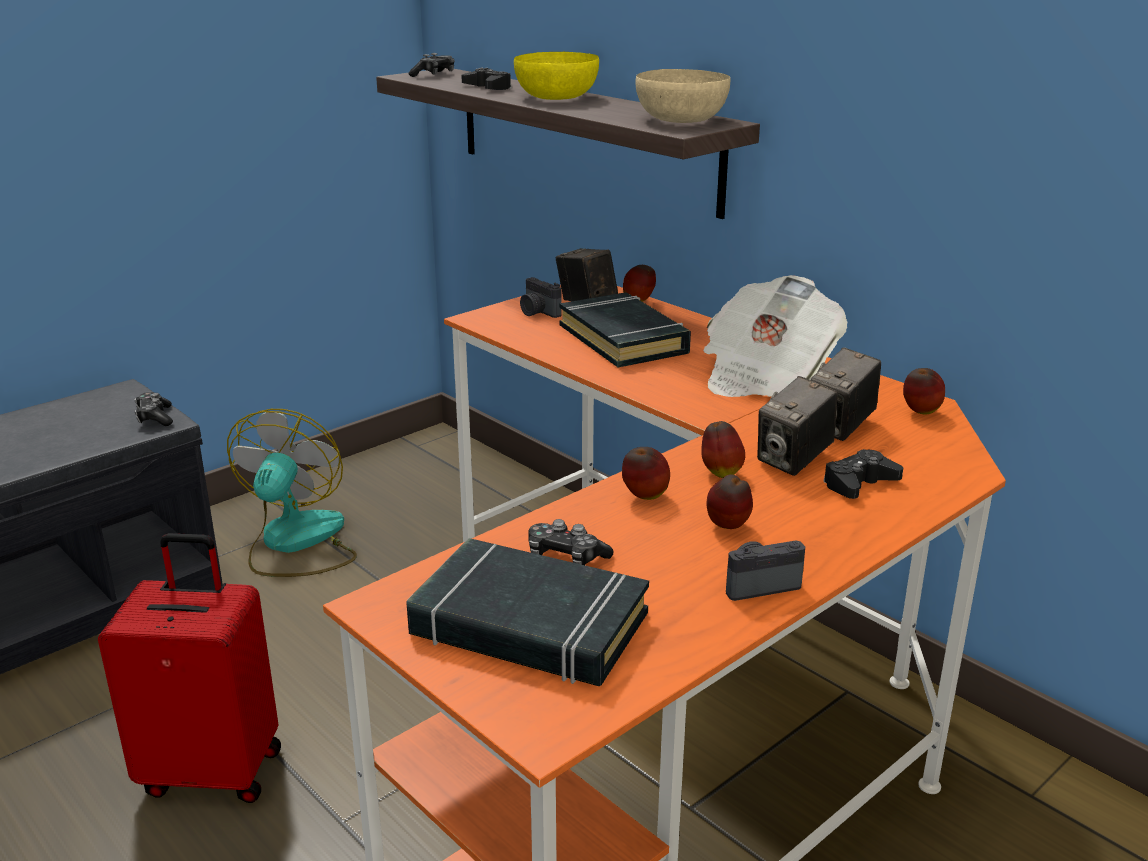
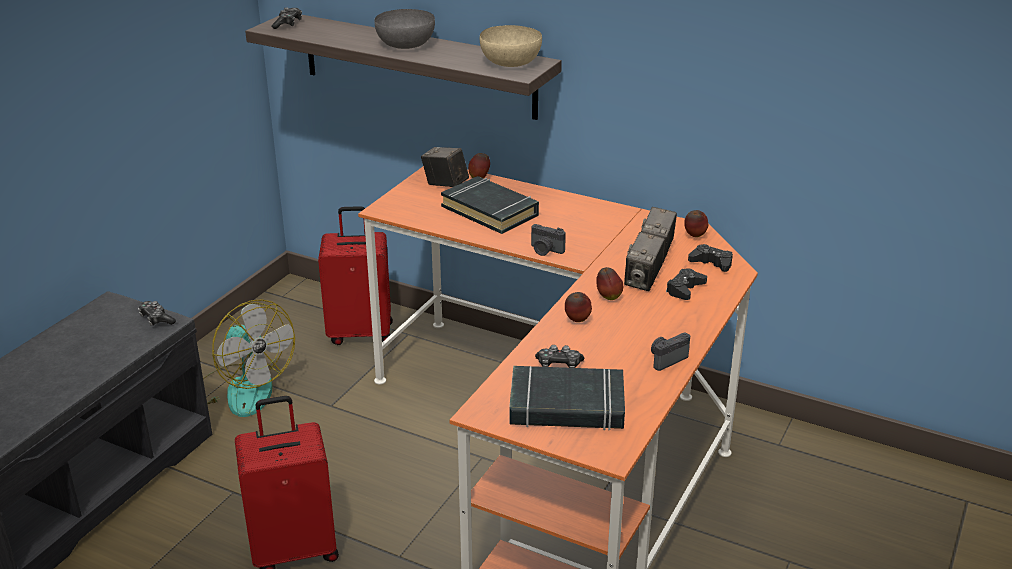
camera: 20 degrees left, 5 degrees up
(296, 543) = (241, 389): fan -> fan turned 150 degrees clockwise
(483, 504) = (361, 332): none -> red suitcase
(488, 87) = (345, 37): black game controller -> black game controller (711, 263)
(538, 312) = (419, 198): camera -> camera (545, 250)
(557, 97) = (406, 45): yellow bowl -> grey bowl
(728, 528) = (632, 330): apple -> none
(765, 375) = (593, 224): newspaper -> none

